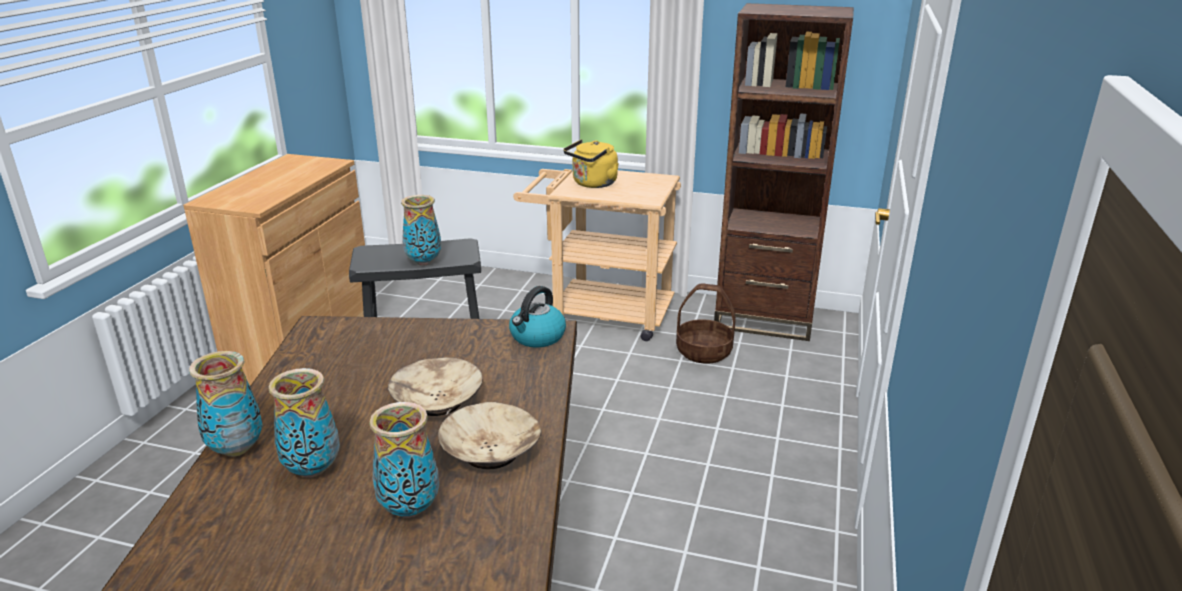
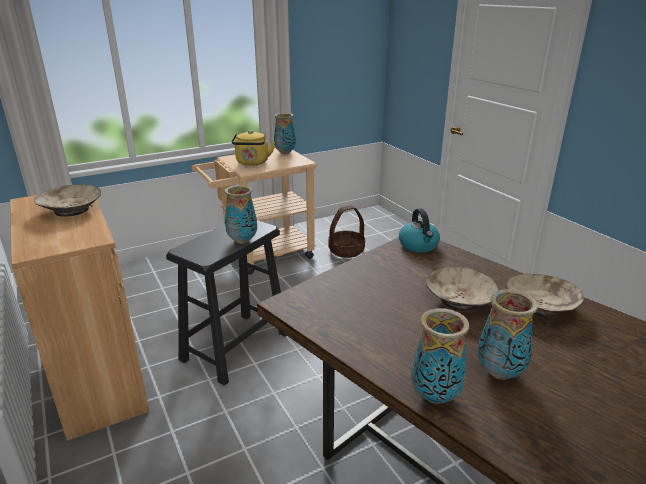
camera: 45 degrees left, 0 degrees up
(296, 176) = (71, 210): none -> beige bowl
(409, 509) = (583, 354): vase -> vase (285, 152)
(764, 320) = (346, 224): brown bookcase -> none

